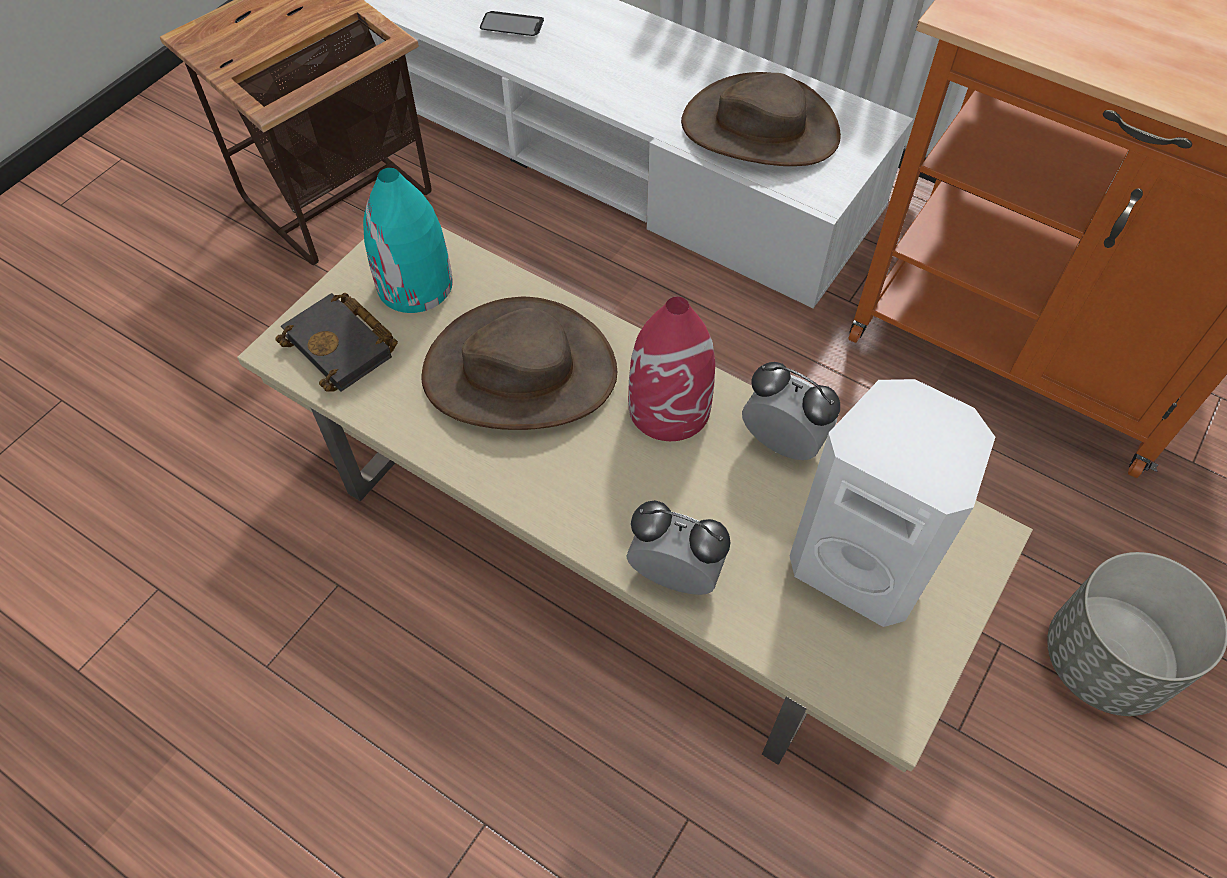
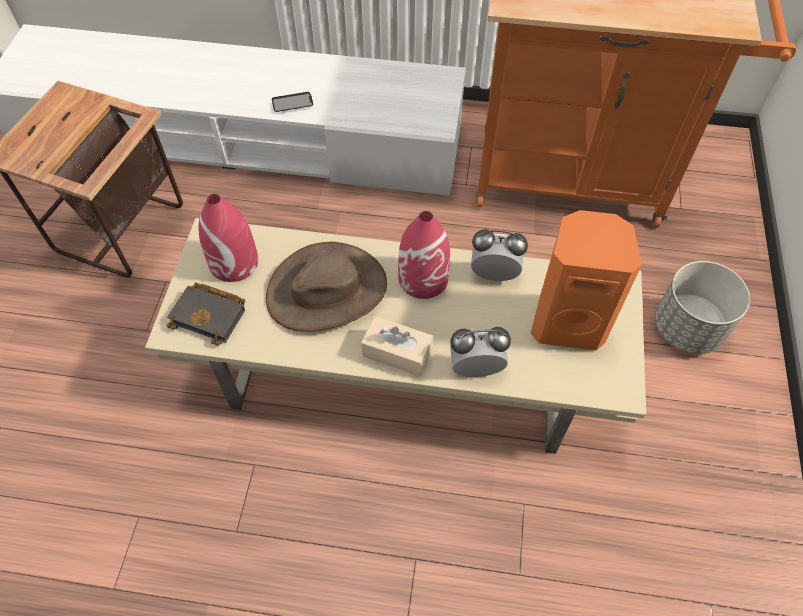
camera: 25 degrees left, 0 degrees up
(415, 285) = (234, 262): turquoise vase -> red vase
(512, 25) = (199, 83): phone -> phone (292, 103)
(570, 502) = (397, 352): none -> beige tissue box
(760, 128) = (384, 100): brown hat -> none
(861, 563) = (567, 322): white speaker -> orange speaker

